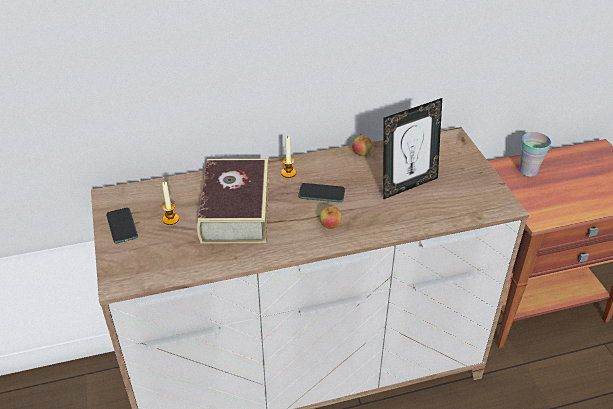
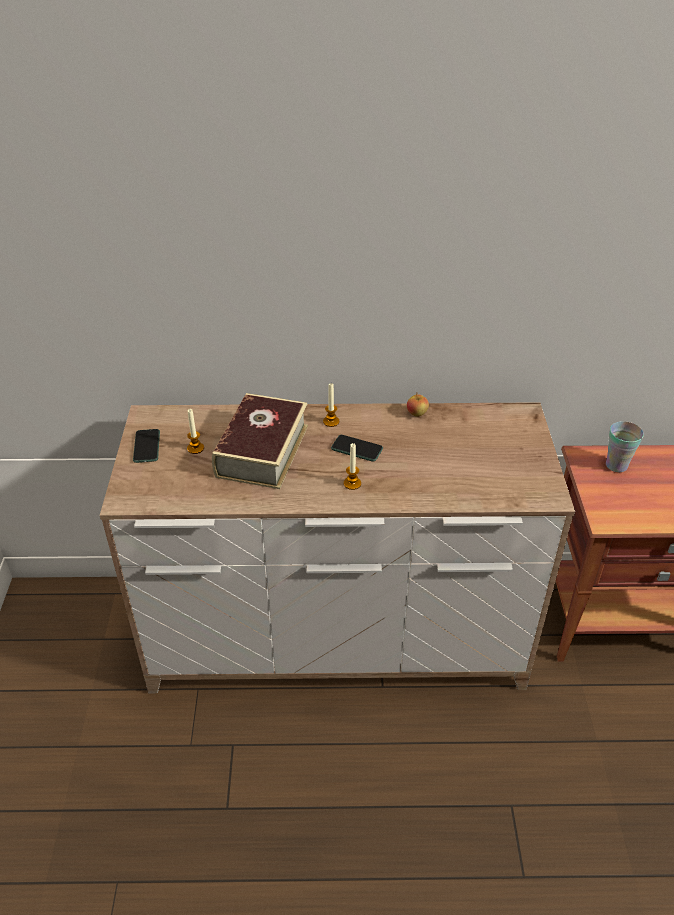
camera: 15 degrees right, 0 degrees up
(330, 225) = (352, 483): apple -> candle
(407, 185) = (452, 456): picture frame -> none

